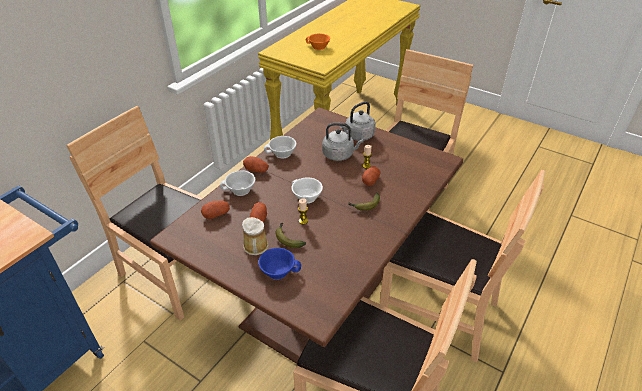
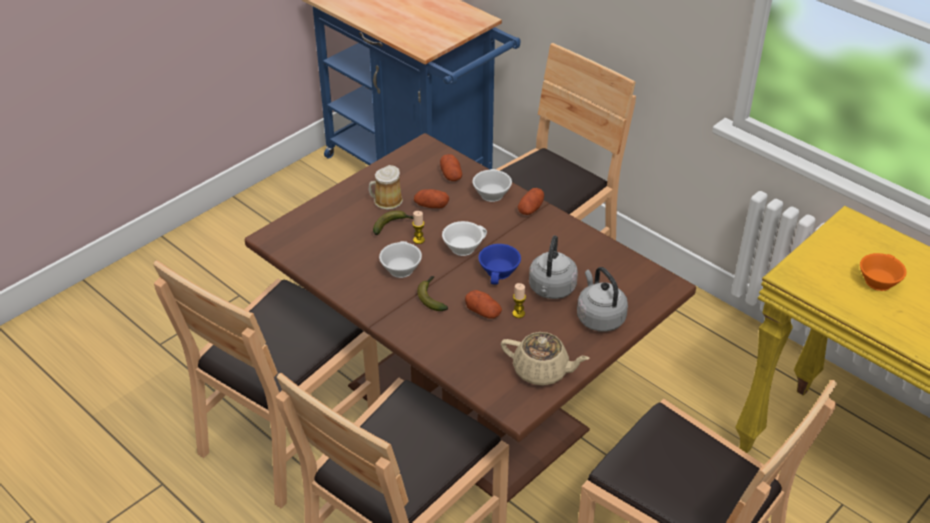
camera: 100 degrees right, 0 degrees up
(279, 270) = (347, 215): blue cup -> blue cup (500, 272)
(282, 154) = (563, 233): white cup -> white cup (399, 268)
(411, 153) = (542, 371): none -> beige teapot

